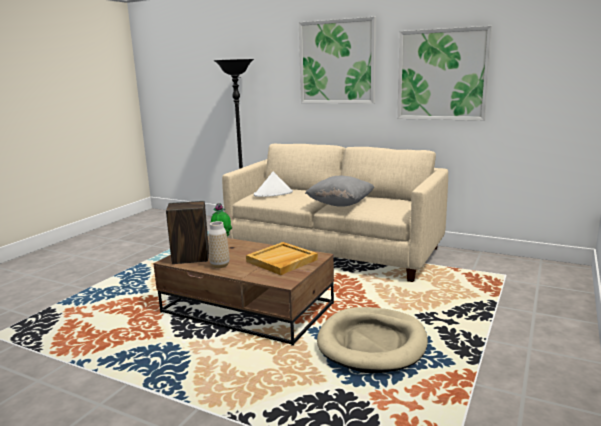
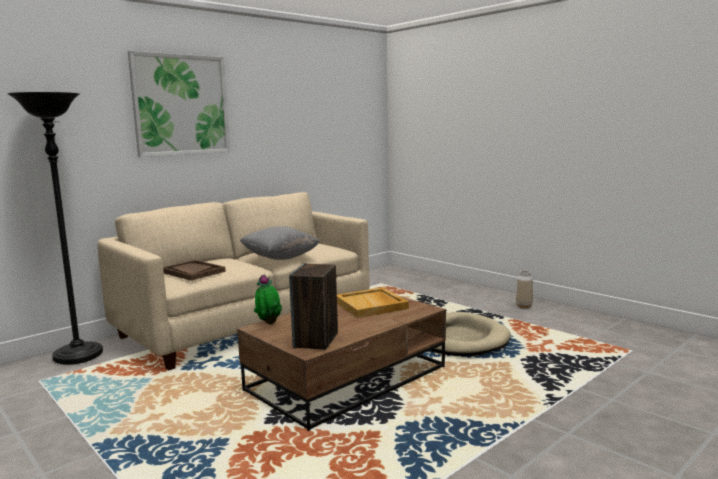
camera: 70 degrees left, 5 degrees down
(220, 265) = (356, 328): vase -> vase (524, 306)
(273, 194) = (193, 272): white hat -> brown tray
(442, 75) = (286, 121): picture -> none

